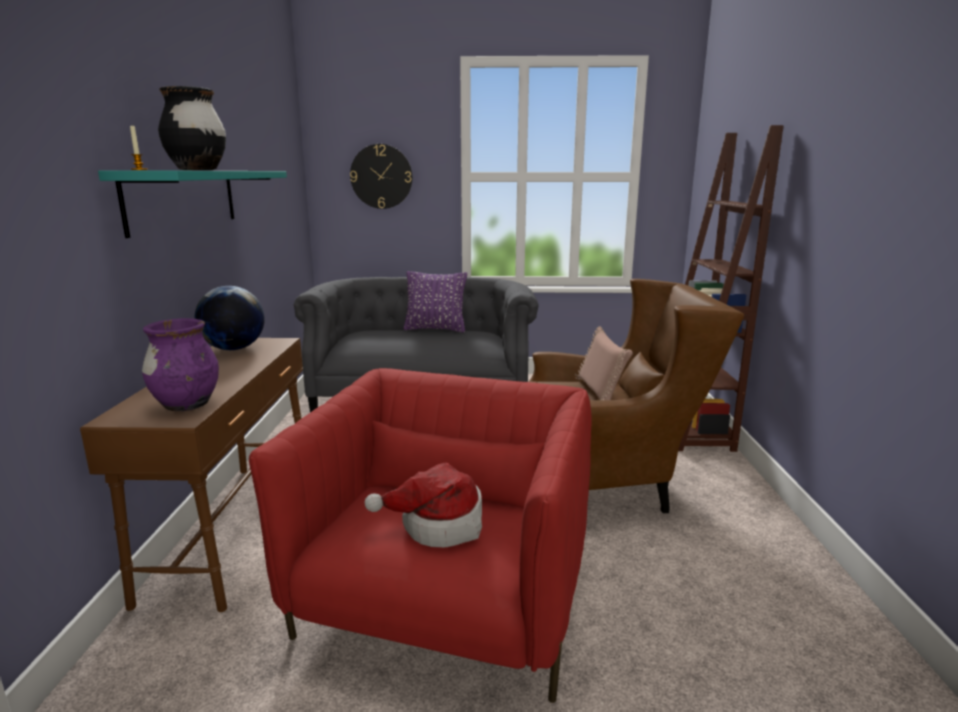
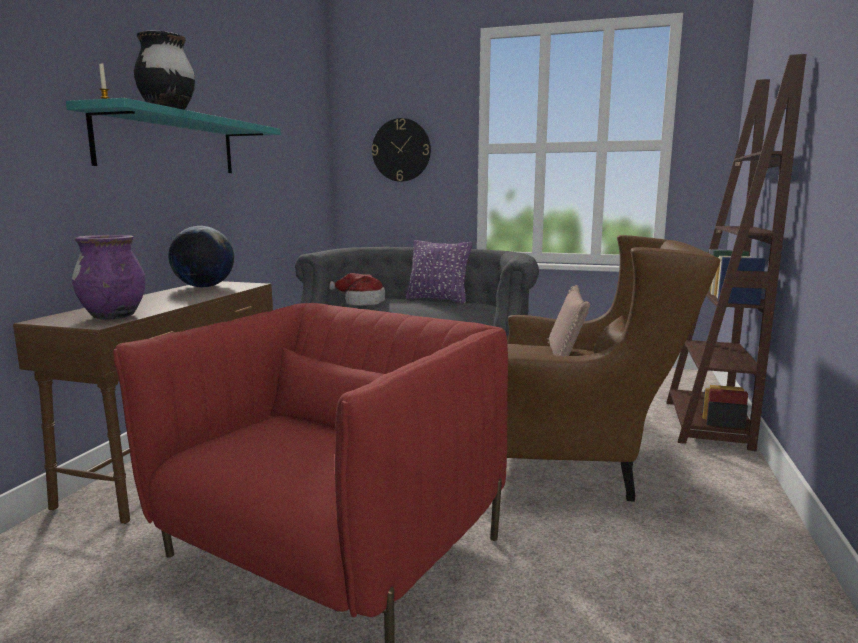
camera: 15 degrees right, 5 degrees down
(438, 525) = (301, 448): hat -> hat (362, 302)

